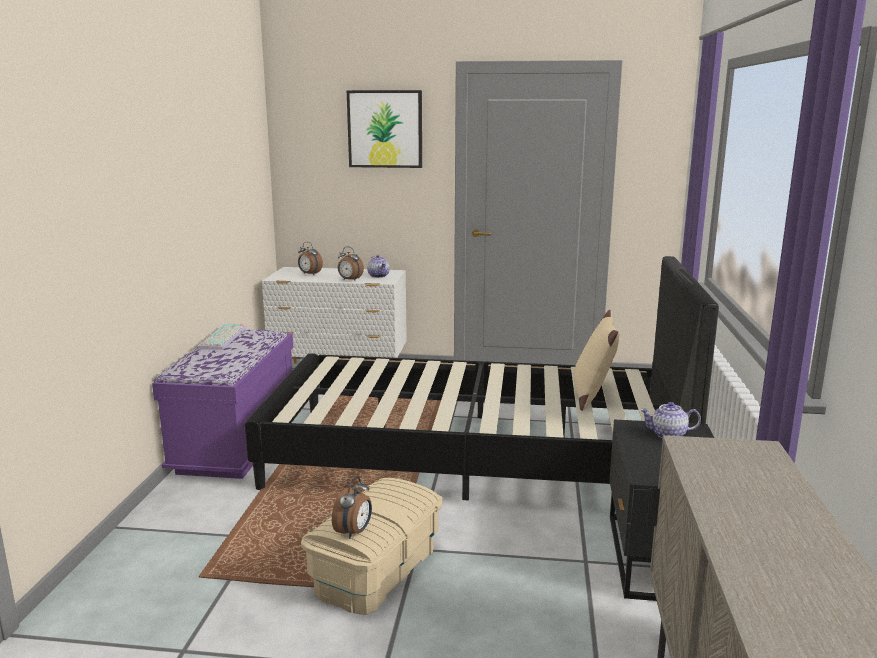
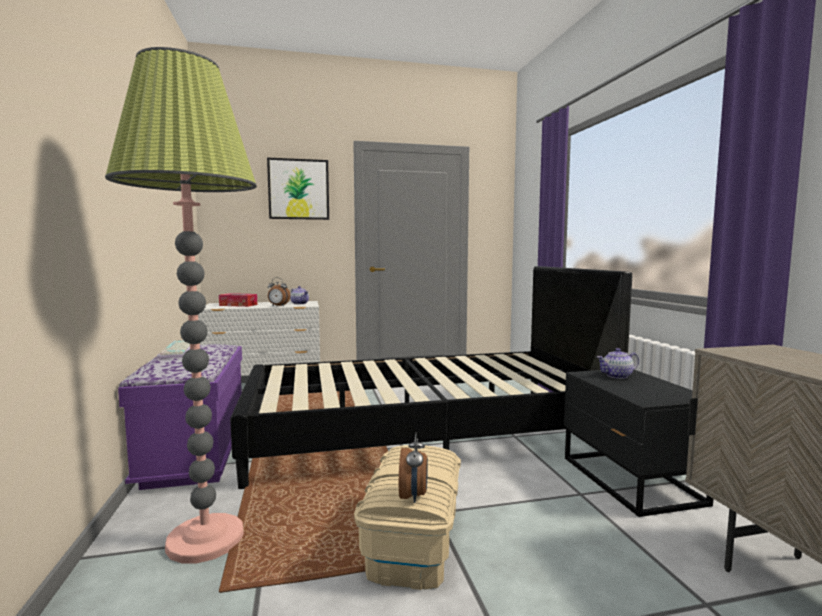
camera: 20 degrees left, 10 degrees down
(208, 531) = (205, 539): none -> floor lamp
(309, 274) = (238, 305): alarm clock -> tissue box
(592, 395) = (511, 368): beige pillow -> none

